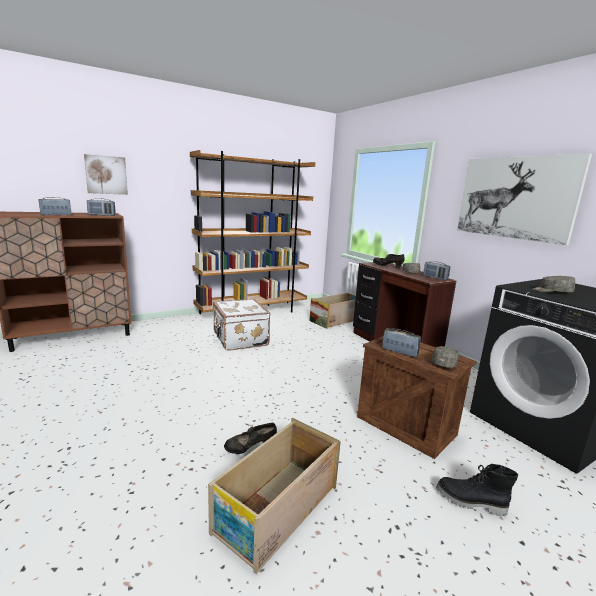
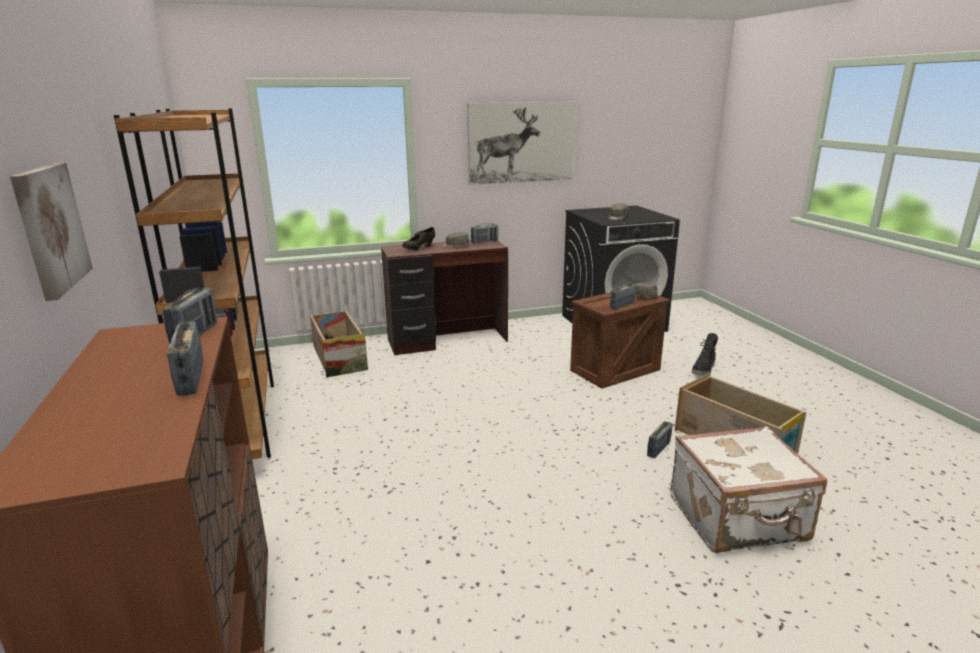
camera: 75 degrees left, 5 degrees up
(239, 339) = (370, 442): white suitcase -> white suitcase (738, 520)
(250, 448) = (658, 449): black shoe -> radio

